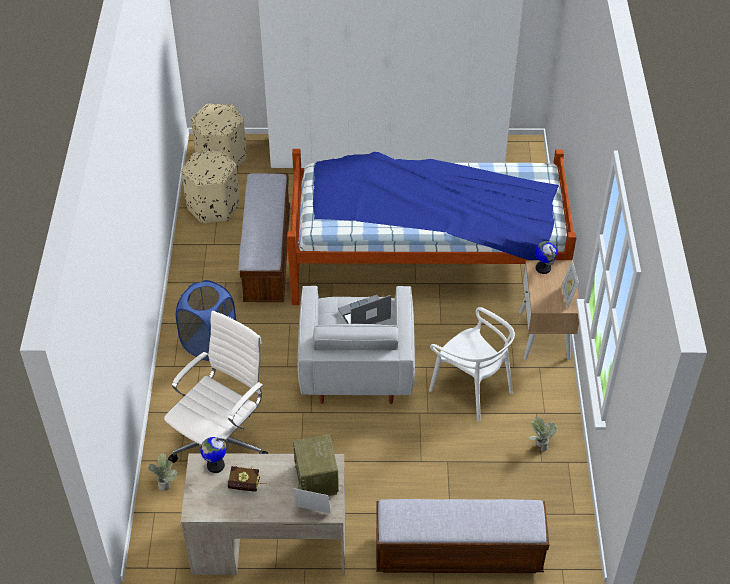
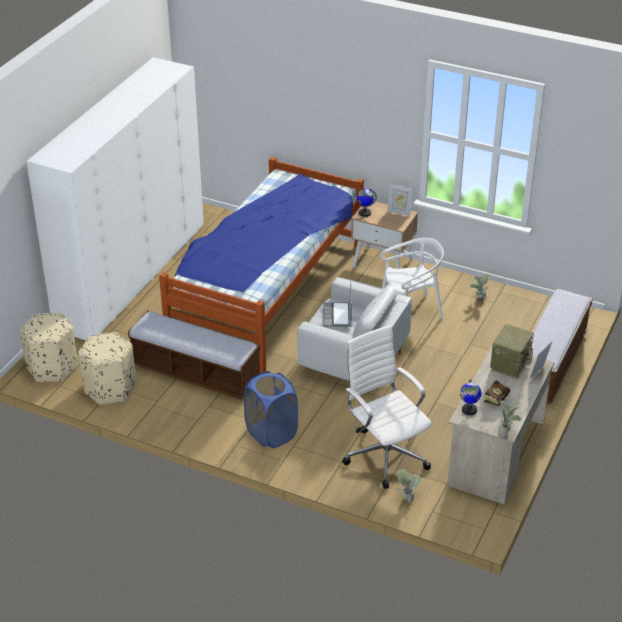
camera: 65 degrees left, 10 degrees down
(194, 510) = (506, 431): none -> potted plant
(317, 480) = (510, 363): radio -> radio turned 75 degrees counterclockwise

